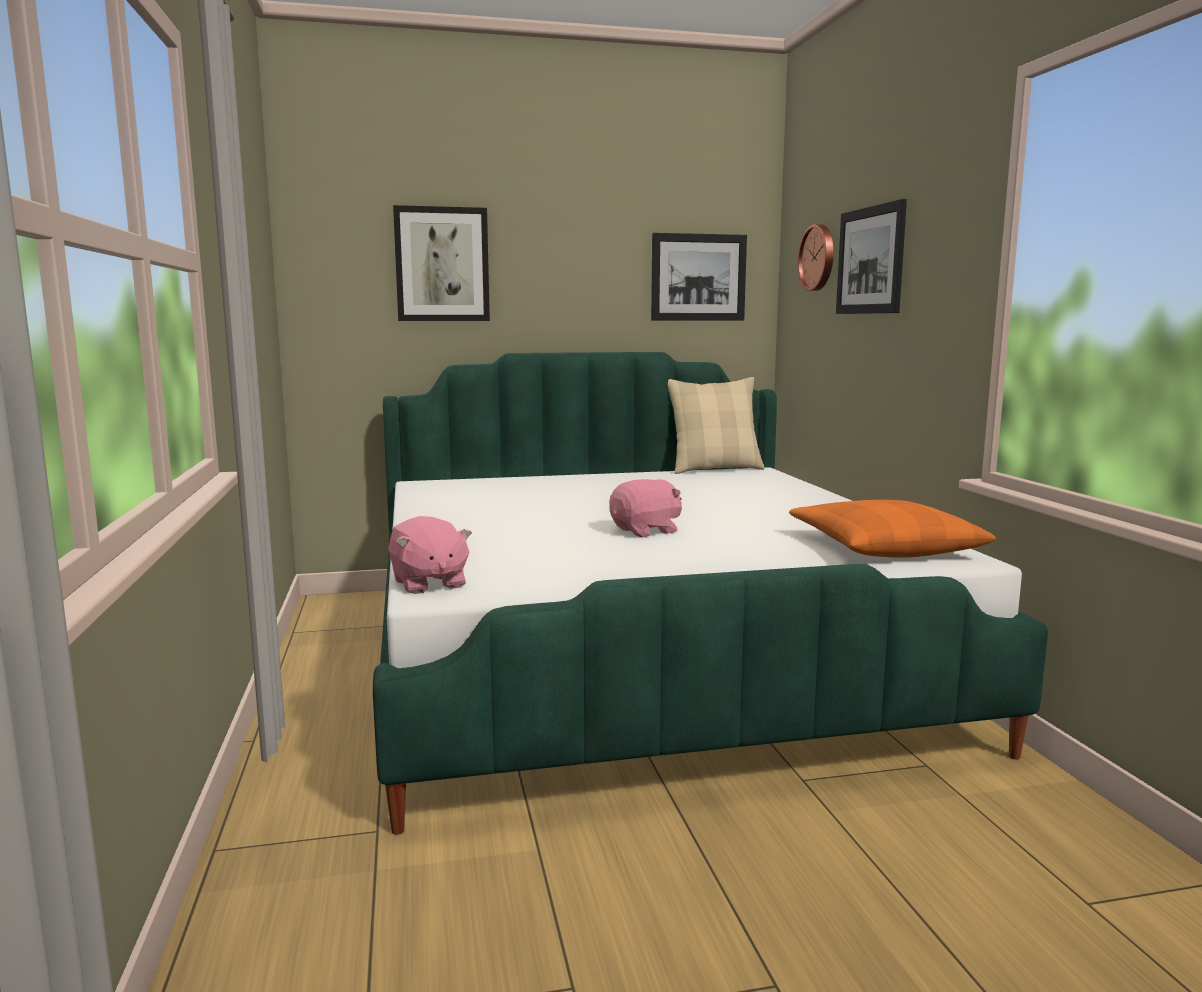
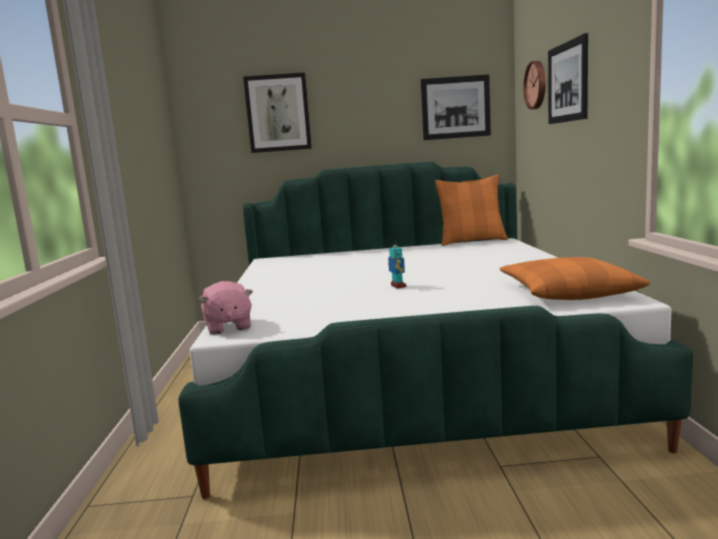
camera: 10 degrees right, 0 degrees up
(646, 531) = (398, 286): pink plush toy -> toy robot
(714, 469) = (471, 241): beige pillow -> orange pillow

